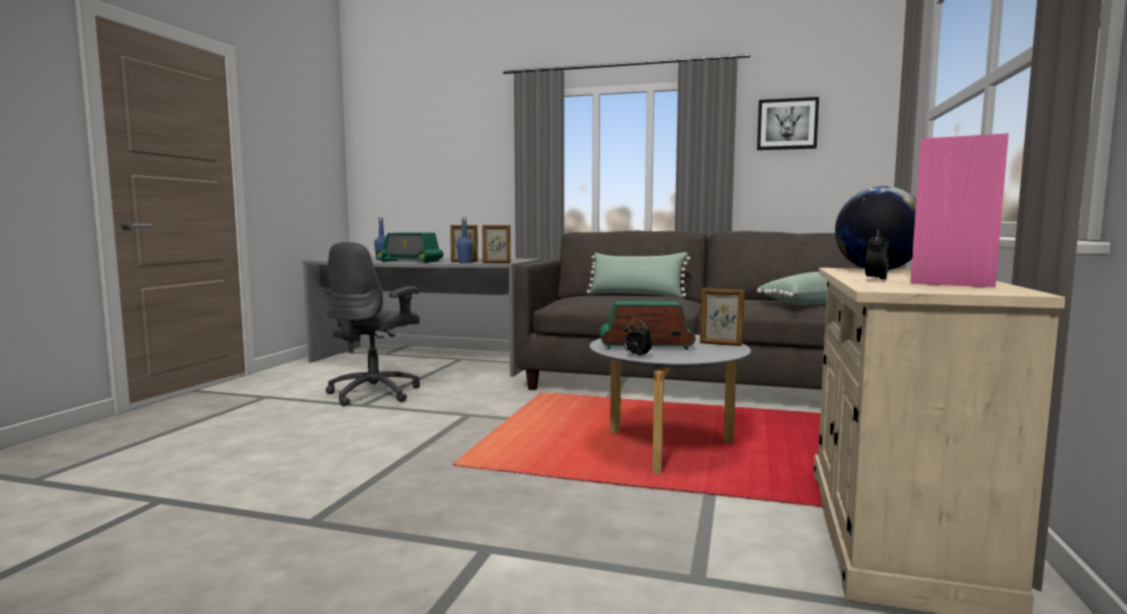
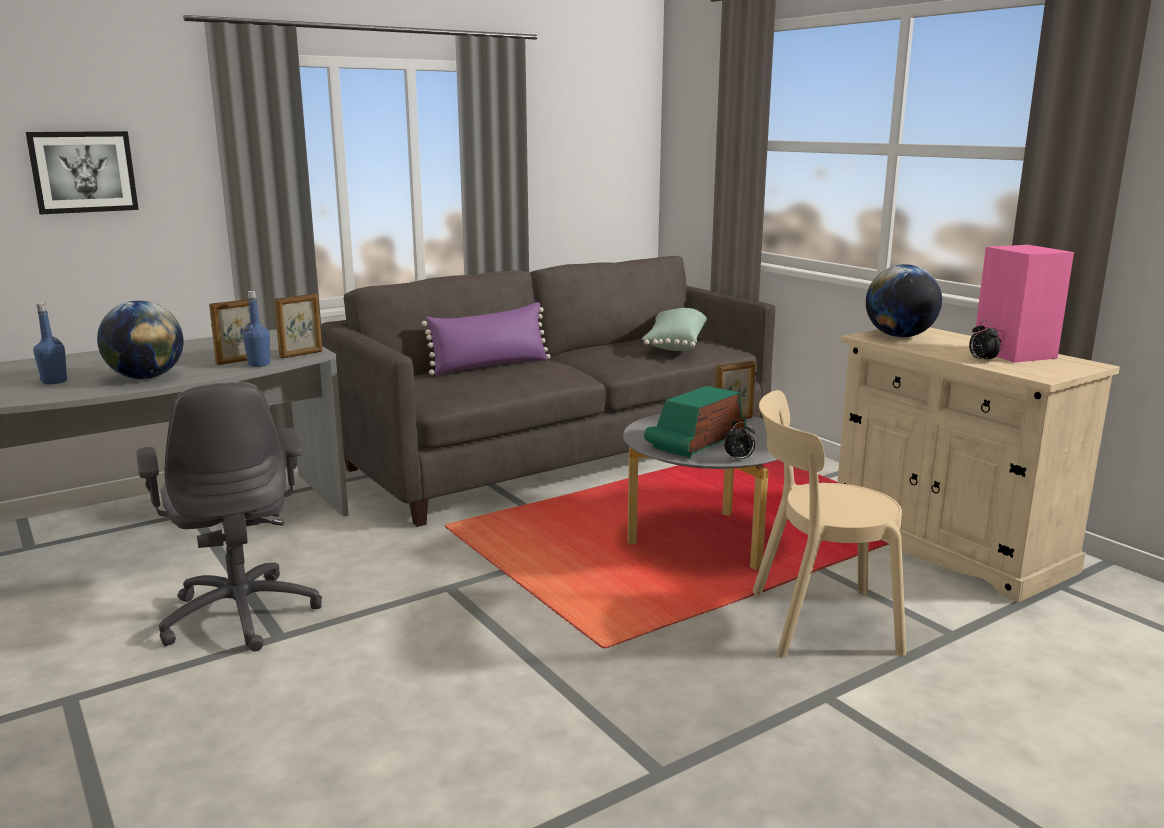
camera: 50 degrees left, 10 degrees up
(410, 261) = (146, 378): radio -> globe
(608, 515) = (815, 622): none -> beige chair
(636, 295) = (490, 366): green pillow -> purple pillow
(787, 124) = (566, 124): picture -> picture (83, 172)

